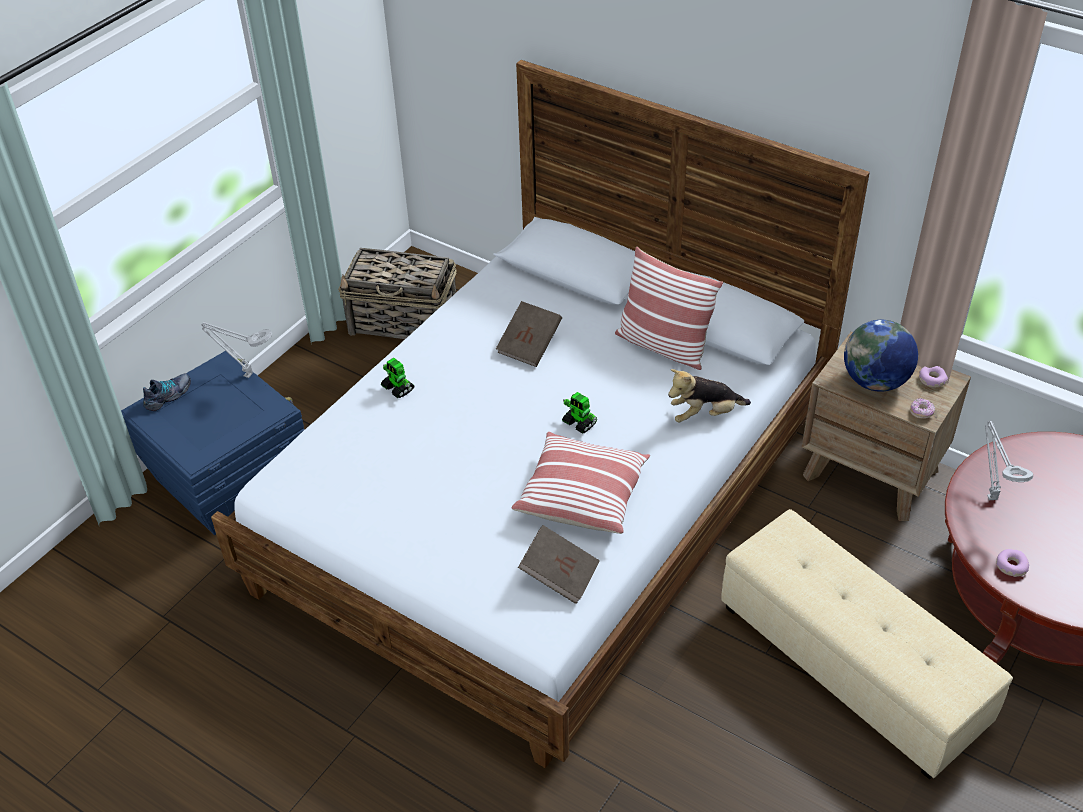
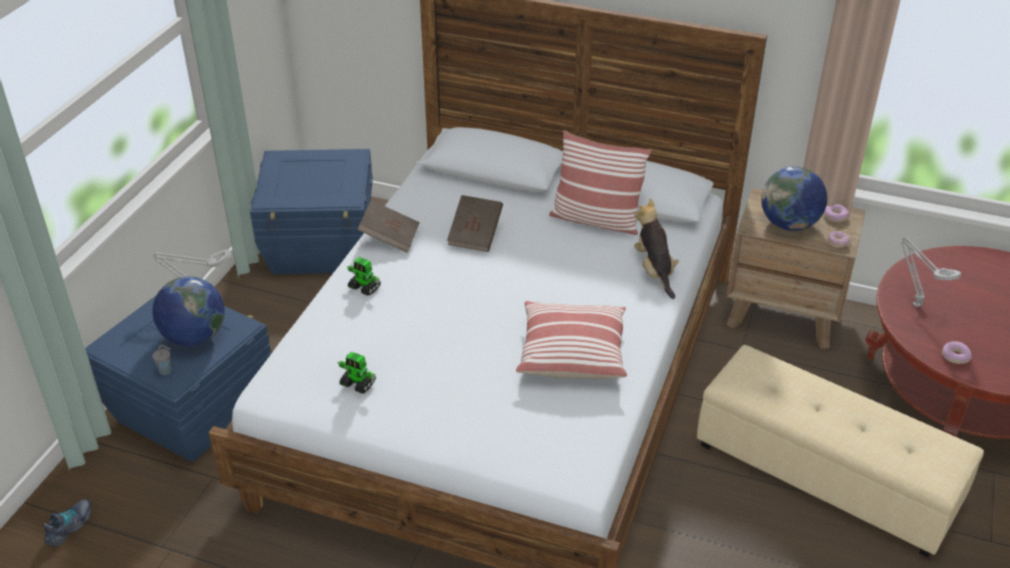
camera: 15 degrees left, 5 degrees down
(169, 396) = (128, 330): shoe -> shoe (70, 526)
(191, 445) = (166, 371): none -> grey cup
(228, 413) = (194, 337): none -> globe
(404, 322) = (321, 247): basket -> blue storage box
(559, 575) = (577, 424): brown book -> brown book (390, 237)
(580, 423) = (546, 293): toy robot -> toy robot (358, 384)
(704, 415) = (654, 271): plush toy -> plush toy turned 105 degrees clockwise

